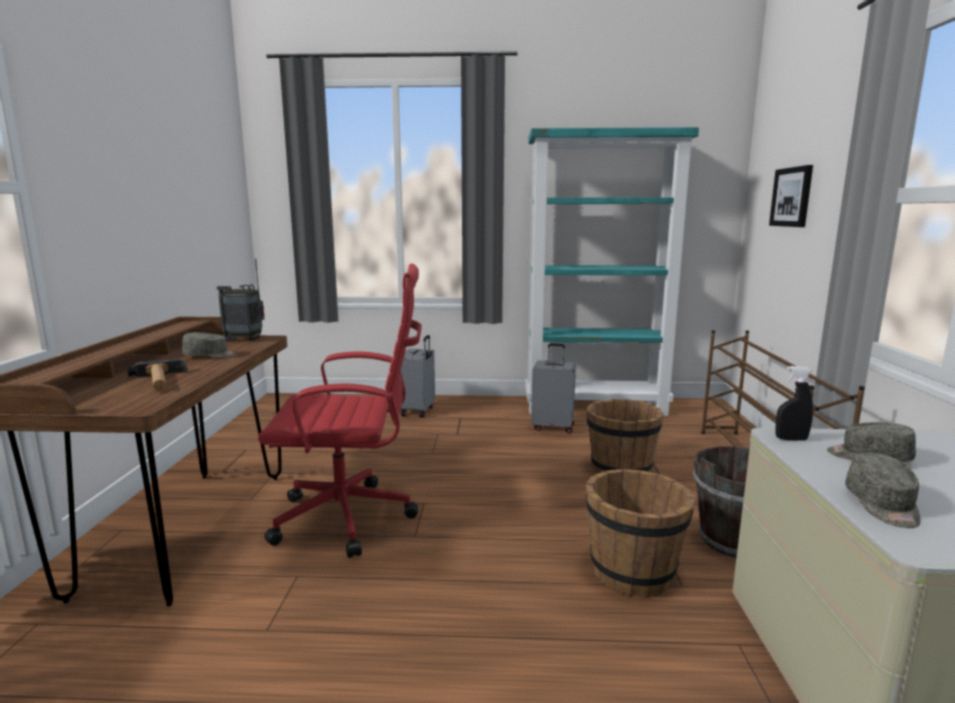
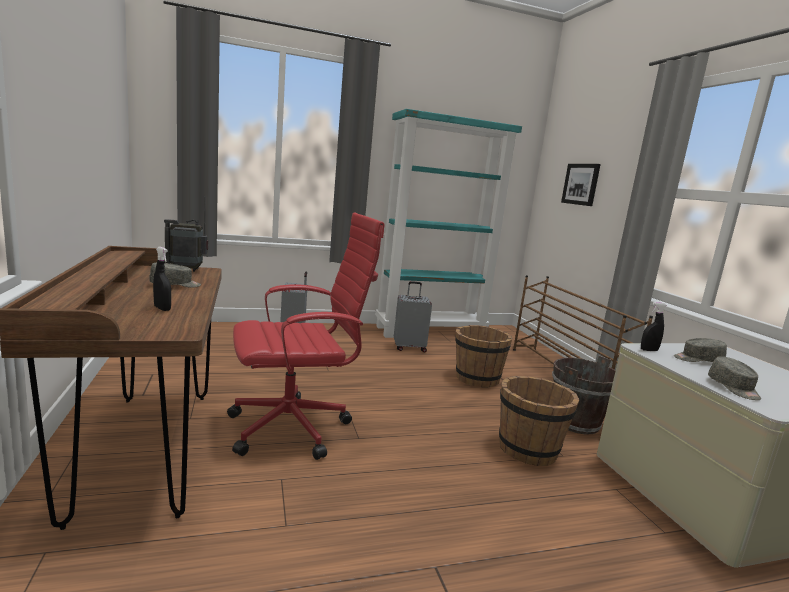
camera: 20 degrees left, 0 degrees up
(160, 381) = (162, 308): hammer -> black spray bottle

